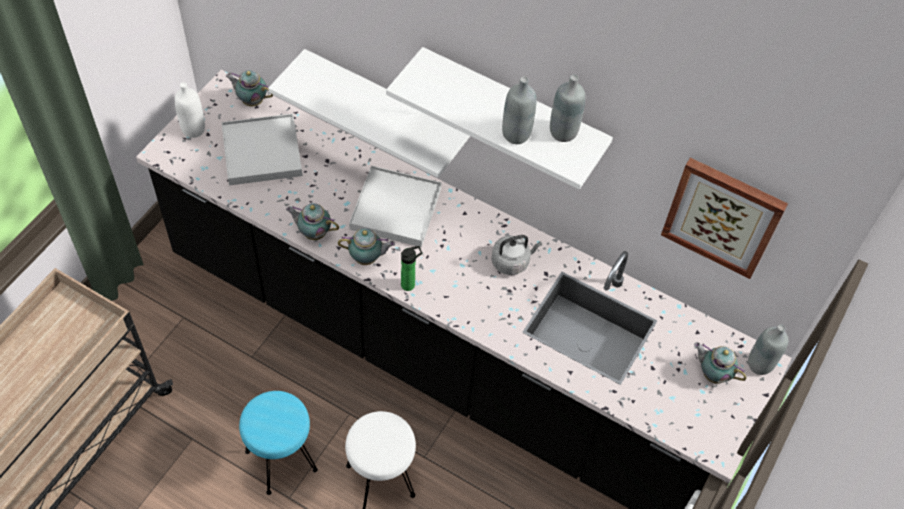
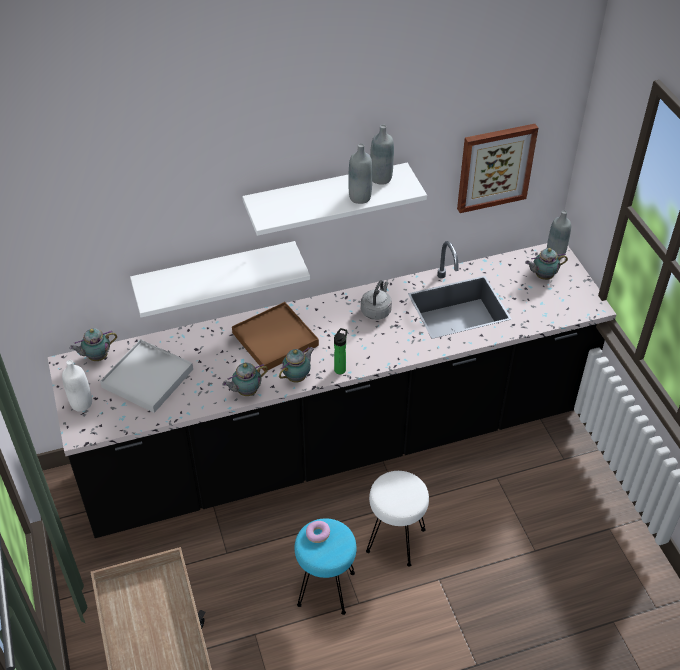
camera: 45 degrees left, 10 degrees down
(276, 407) = (318, 534): none -> donut
(395, 209) = (275, 339): white tray -> brown tray

